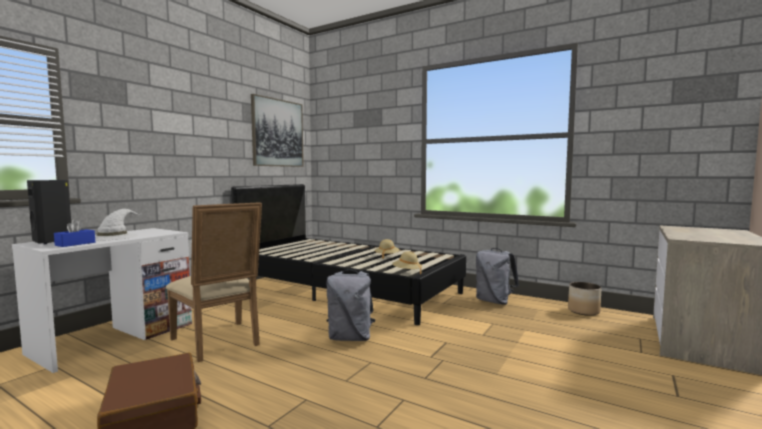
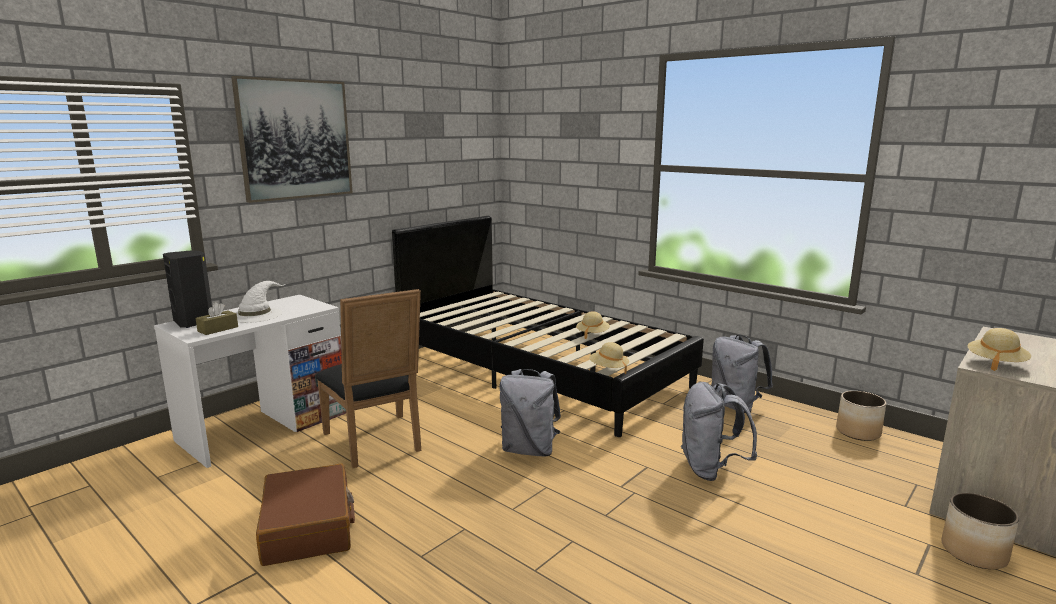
camera: 10 degrees right, 10 degrees up
(75, 244) = (218, 329): blue tissue box -> brown tissue box
(219, 343) = (376, 443): beige chair -> black chair
(277, 133) = (453, 147): picture -> picture (295, 139)
(494, 340) = (711, 470): none -> grey backpack
(688, 237) = (995, 363): none -> beige hat
(706, 378) = (974, 553): none -> planter

